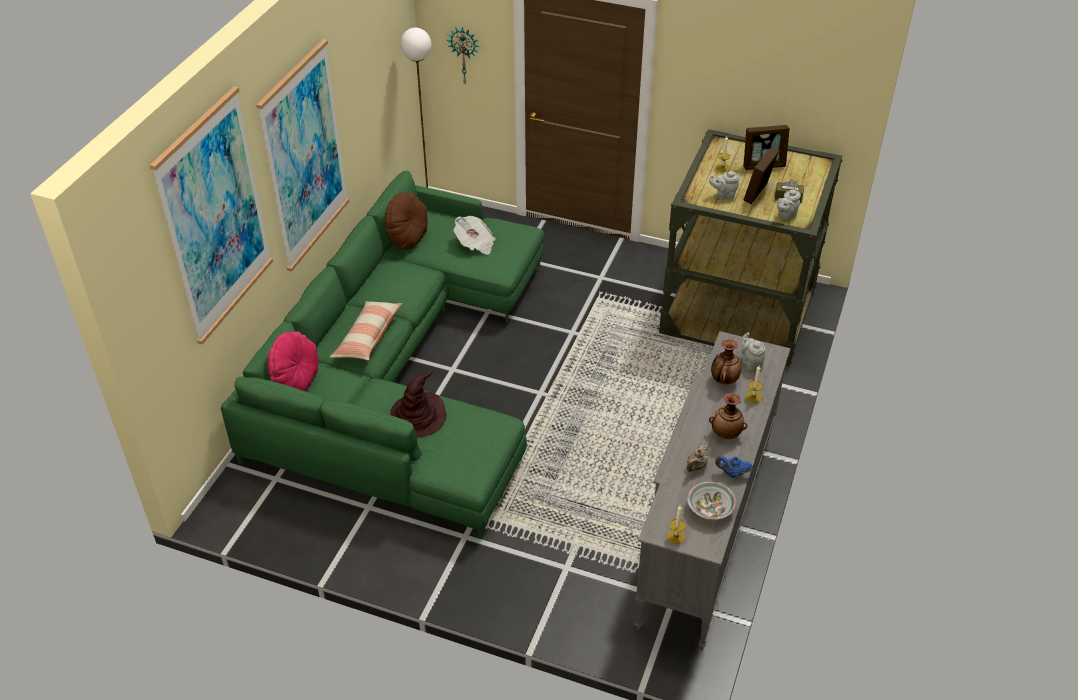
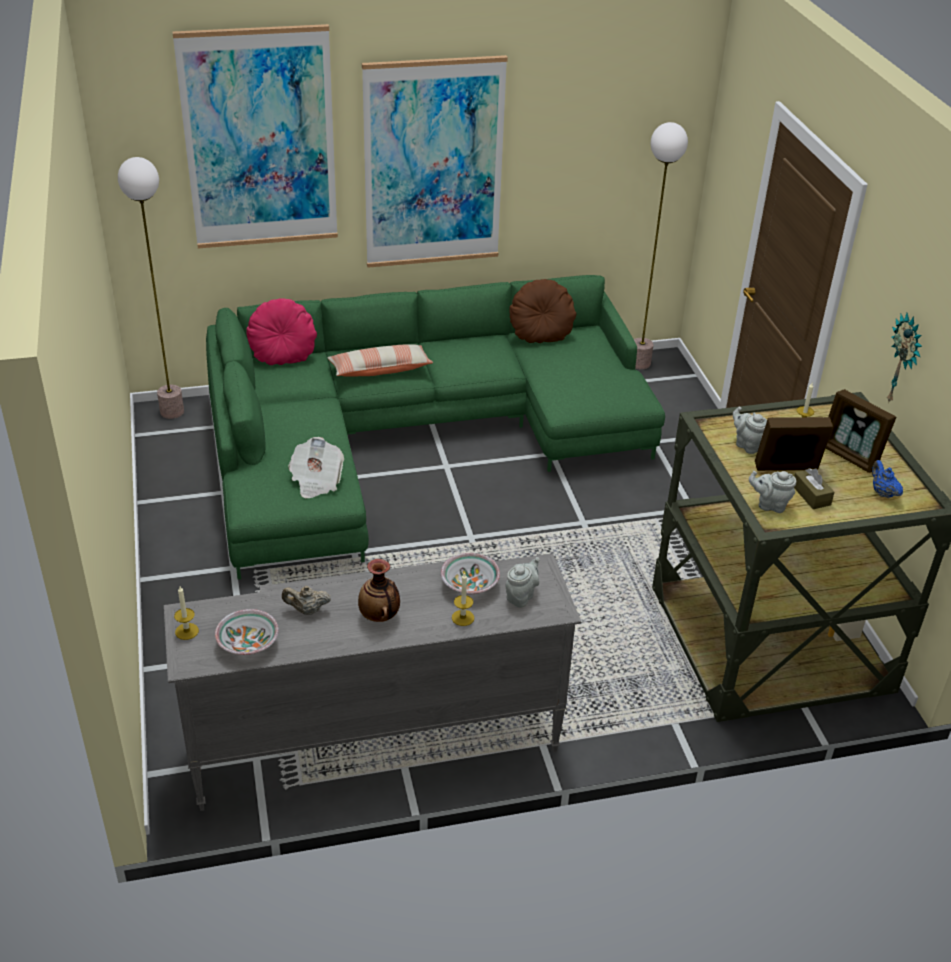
camera: 55 degrees right, 5 degrees down
(226, 499) = (172, 411): none -> floor lamp
(419, 415) = (304, 440): brown hat -> none
(464, 55) = (728, 188): wall clock -> wall clock (904, 360)
(475, 244) = (581, 376): newspaper -> newspaper (316, 480)
(724, 380) = (470, 584): vase -> bowl
(732, 474) = (317, 643): blue teapot -> blue teapot (882, 493)

